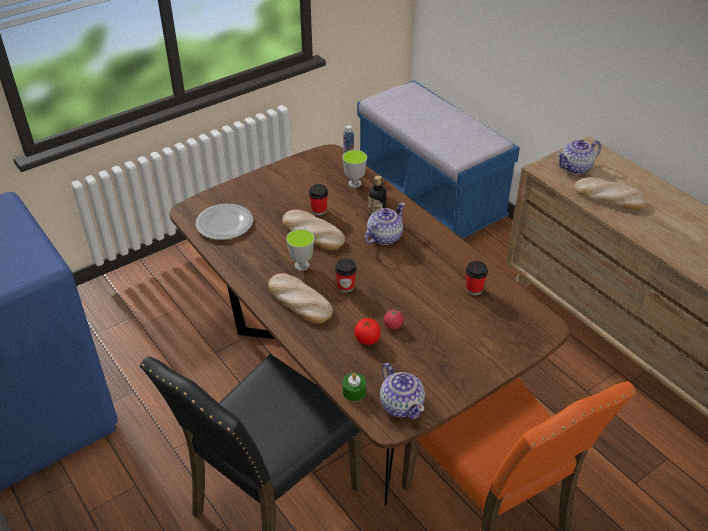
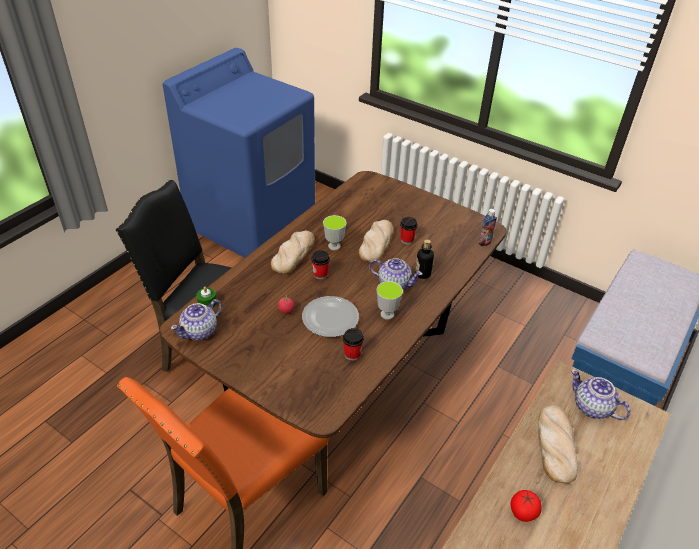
camera: 70 degrees right, 0 degrees up
(224, 224) = (362, 197): plate -> plate (330, 317)
(354, 183) = (457, 252): cup -> cup (387, 314)
(367, 339) = (265, 298): tomato -> tomato (523, 512)

